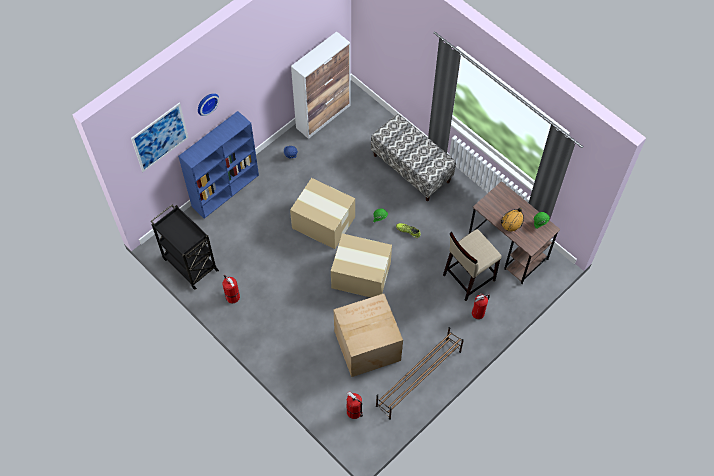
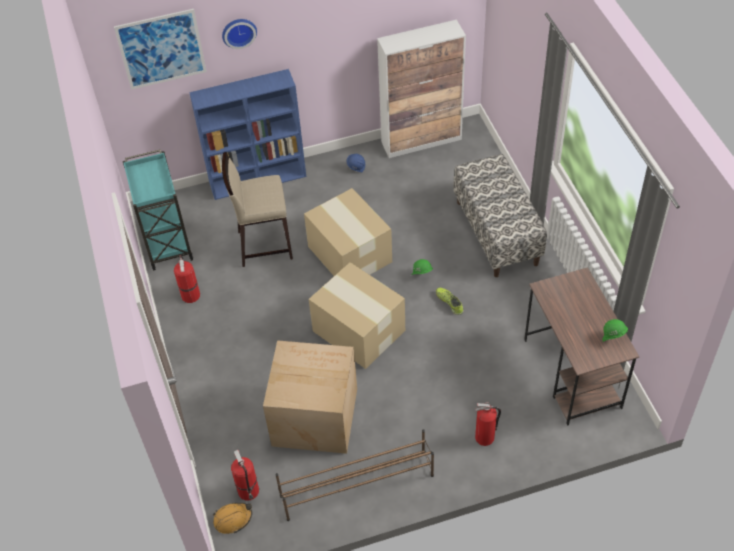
camera: 30 degrees right, 10 degrees down
(189, 263) = (166, 241): black cart -> turquoise cart
(468, 277) = (497, 388): beige stool -> beige stool (264, 244)
(512, 221) = (574, 321): orange hard hat -> orange hard hat (233, 519)

